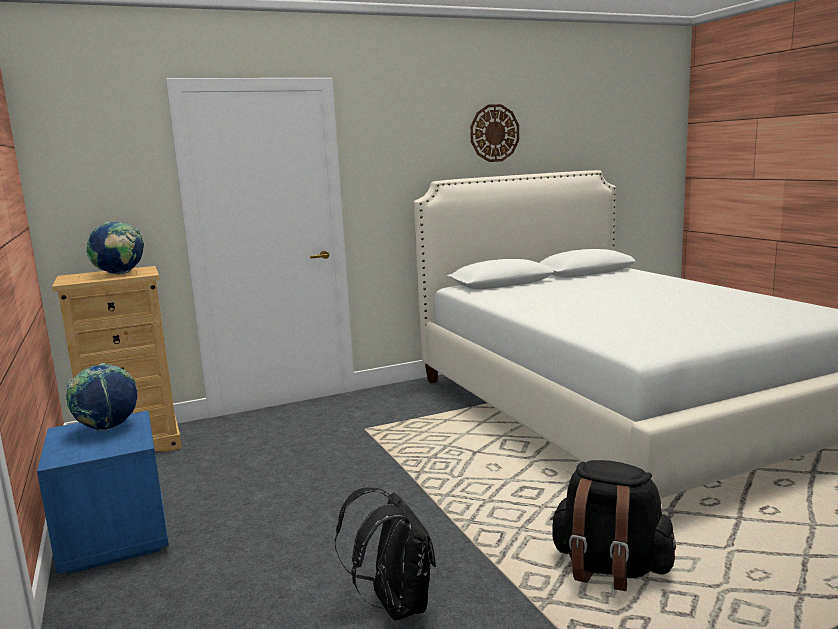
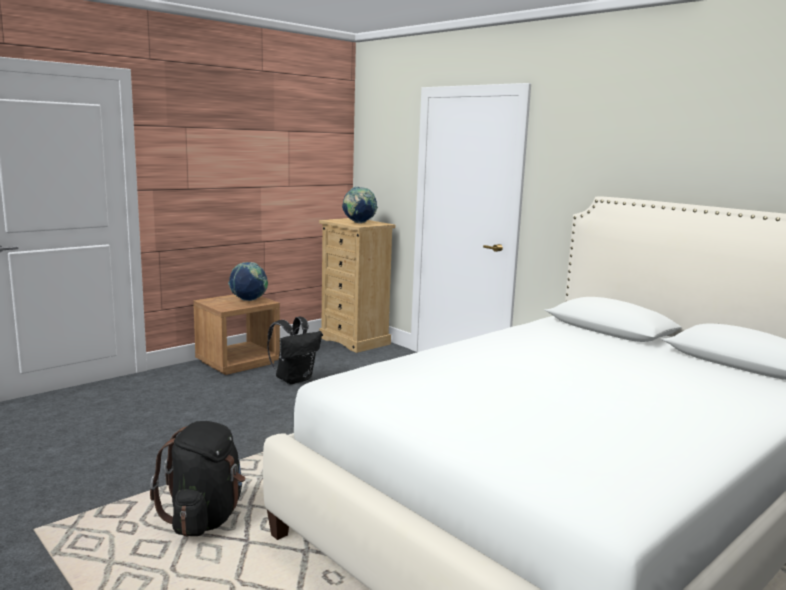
camera: 70 degrees right, 0 degrees up
(114, 538) = (238, 362): blue nightstand -> brown nightstand
(395, 605) = (164, 443): black backpack -> black backpack (294, 379)
(494, 133) = (701, 148): wall clock -> none

